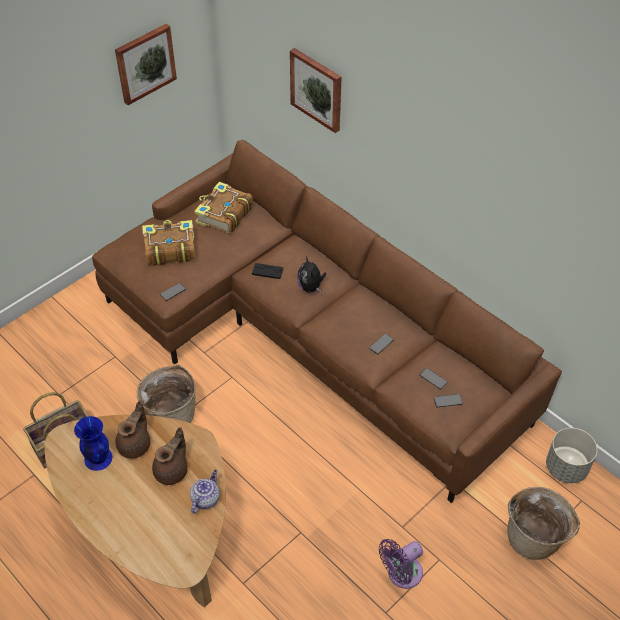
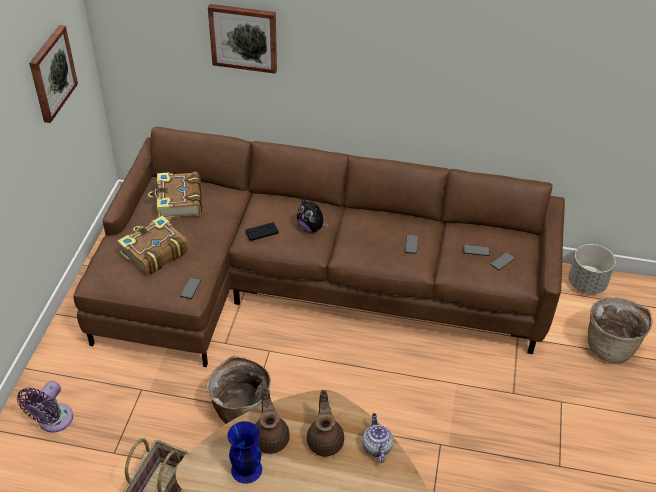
camera: 35 degrees left, 5 degrees down
(401, 574) = (545, 429): purple fan -> purple fan (53, 421)

